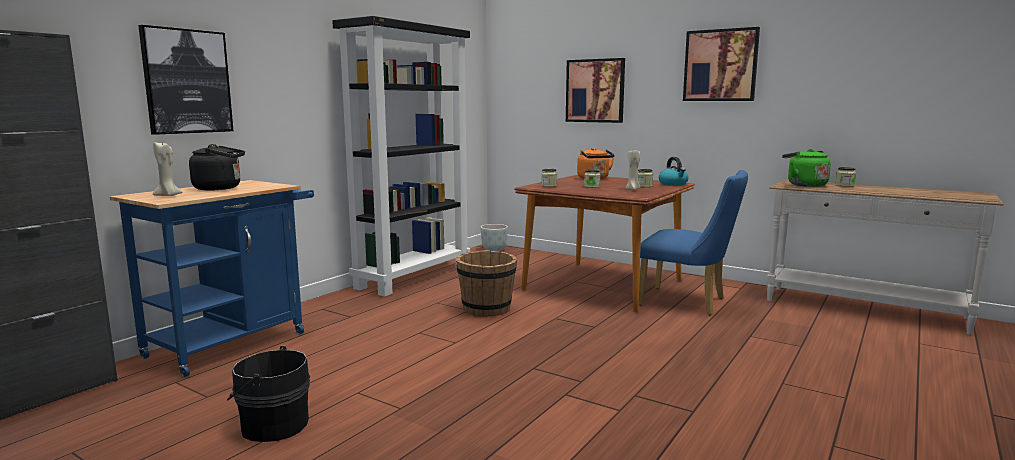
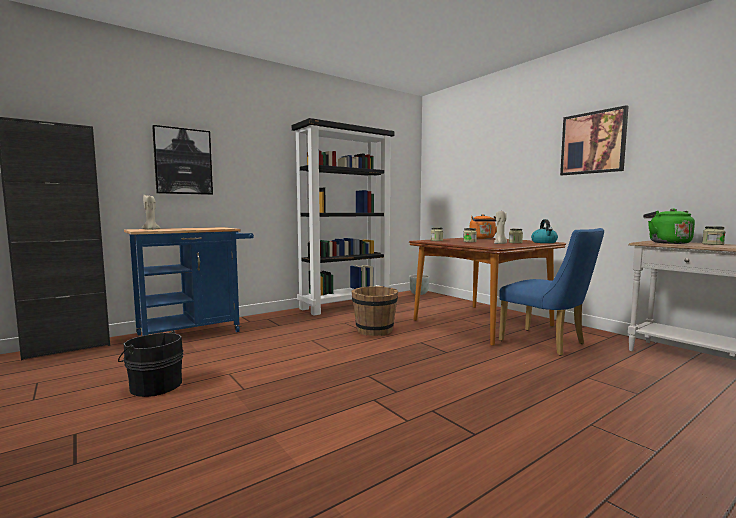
camera: 20 degrees right, 5 degrees down
(220, 188) = (191, 228): black kettle -> none
(595, 91) = (493, 172): picture -> none

